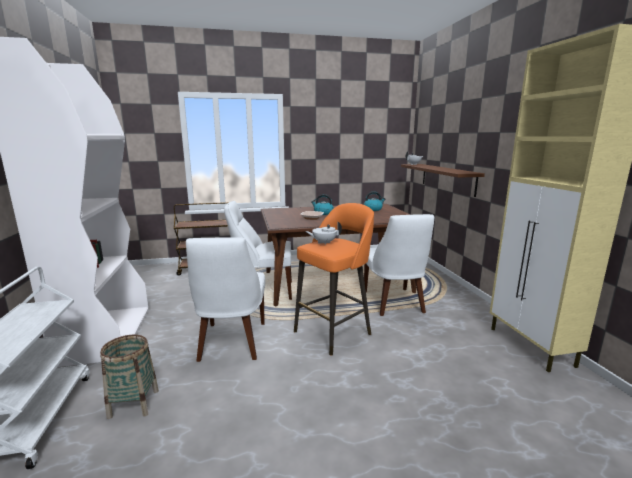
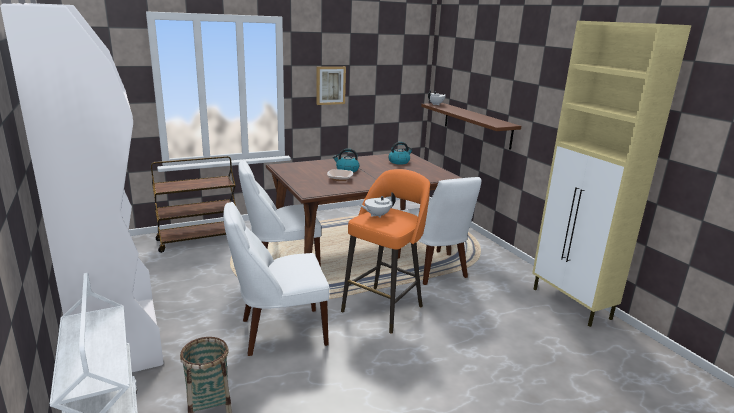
camera: 15 degrees left, 5 degrees up
(231, 343) = (279, 332): white chair -> white chair turned 90 degrees clockwise
(323, 150) = (330, 85): none -> picture

